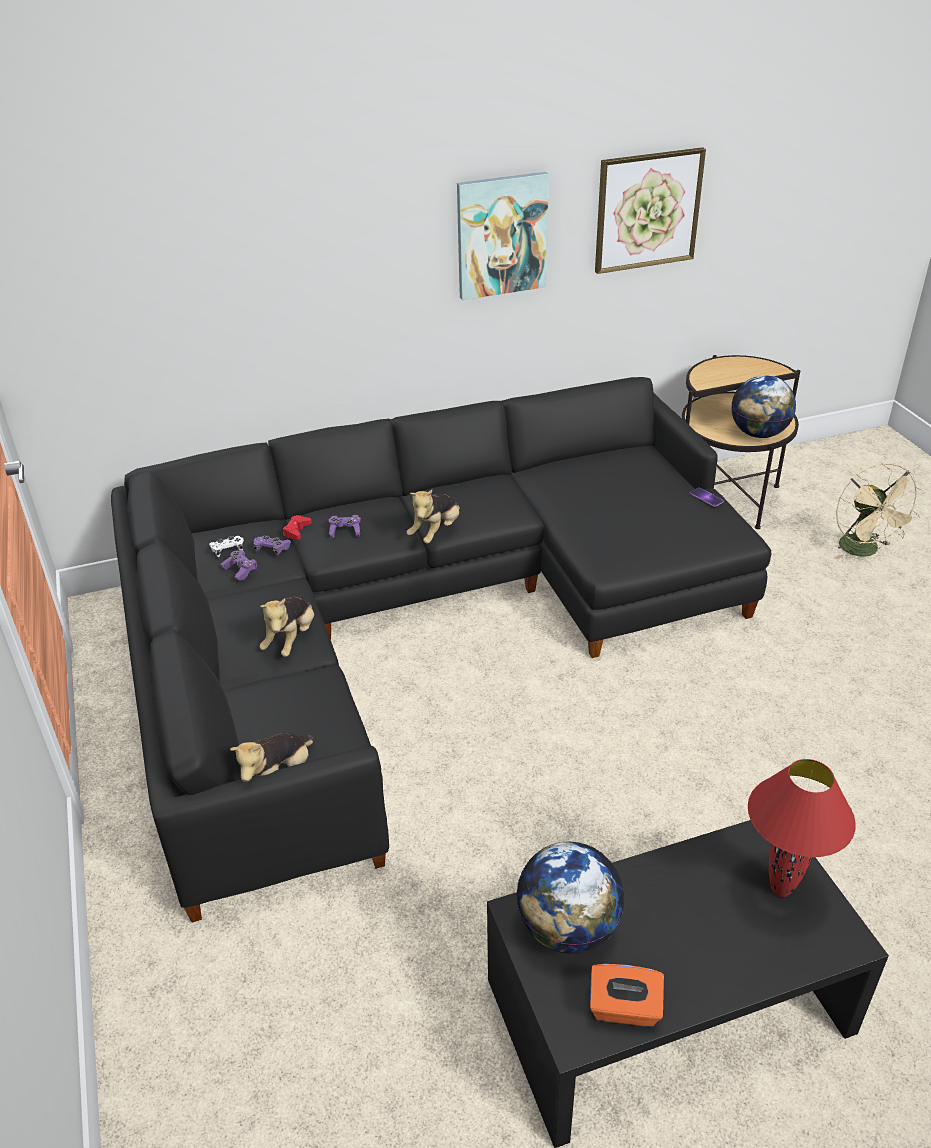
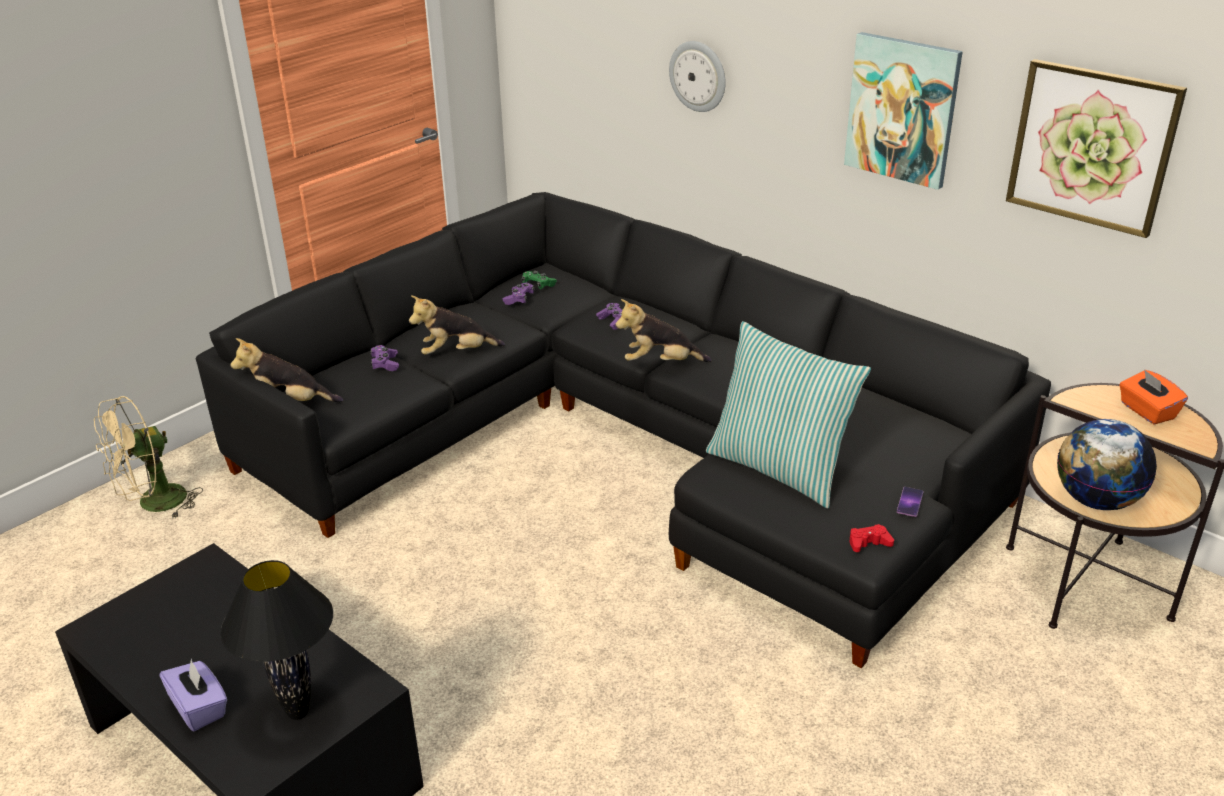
camera: 60 degrees right, 5 degrees down
(228, 550) = (538, 285): white game controller -> green game controller
(272, 549) = (558, 301): purple game controller -> purple game controller (385, 364)
(289, 278) = (698, 76): none -> wall clock
(297, 531) = (593, 301): red game controller -> red game controller (868, 543)
(567, 928) = (200, 592): globe -> none
(624, 533) = (779, 468): none -> pillow
(624, 1009) = (125, 648): orange tissue box -> orange tissue box (1147, 411)
(745, 961) = (199, 708): none -> purple tissue box
(780, 888) = (299, 712): red table lamp -> black table lamp
(864, 551) = (1121, 743): beige fan -> beige fan (153, 504)

